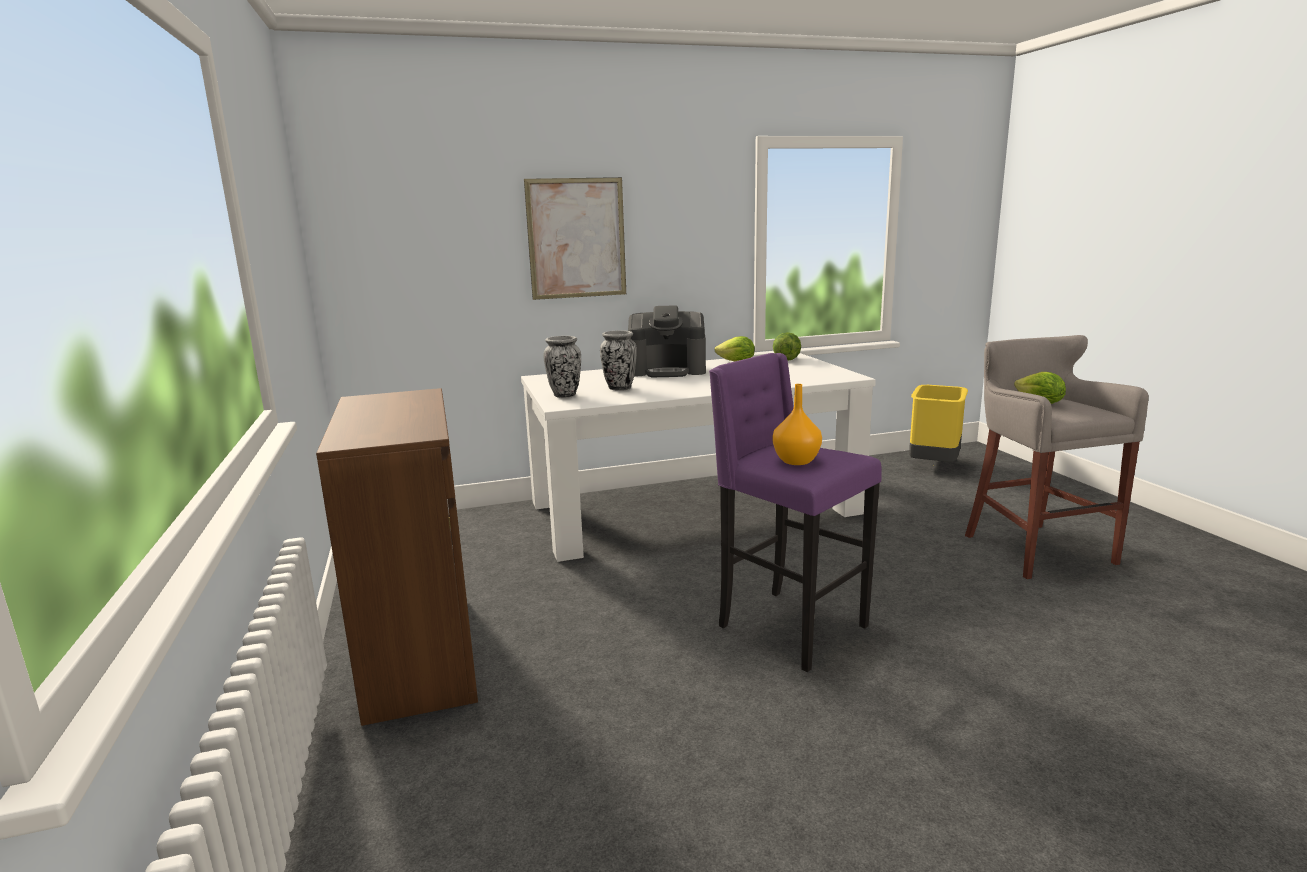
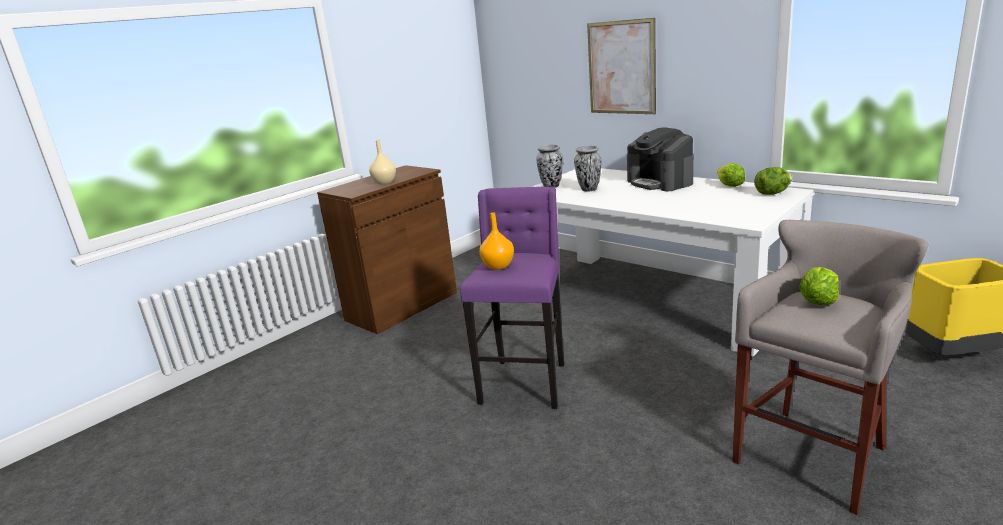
camera: 60 degrees right, 5 degrees up
(414, 414) = (384, 182): none -> beige vase

